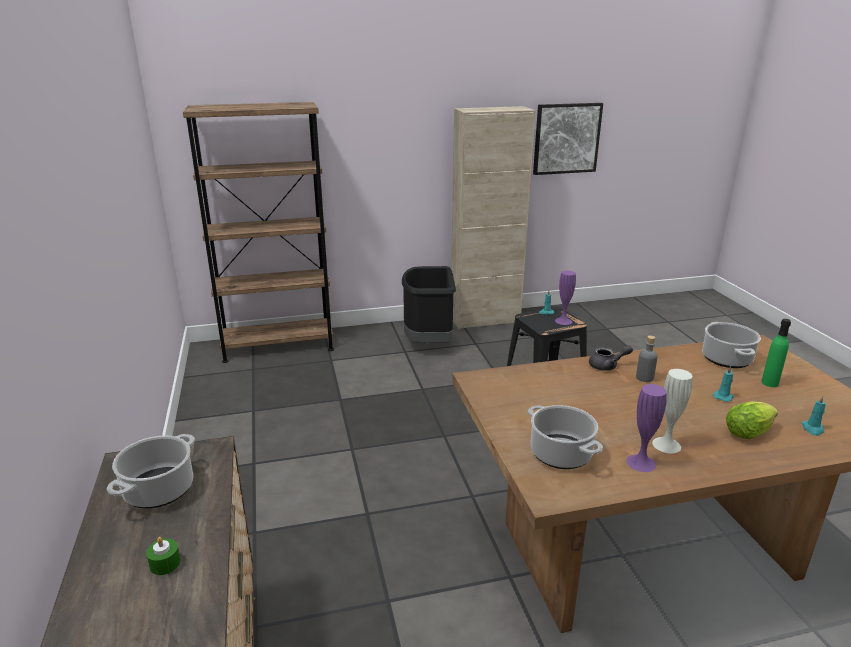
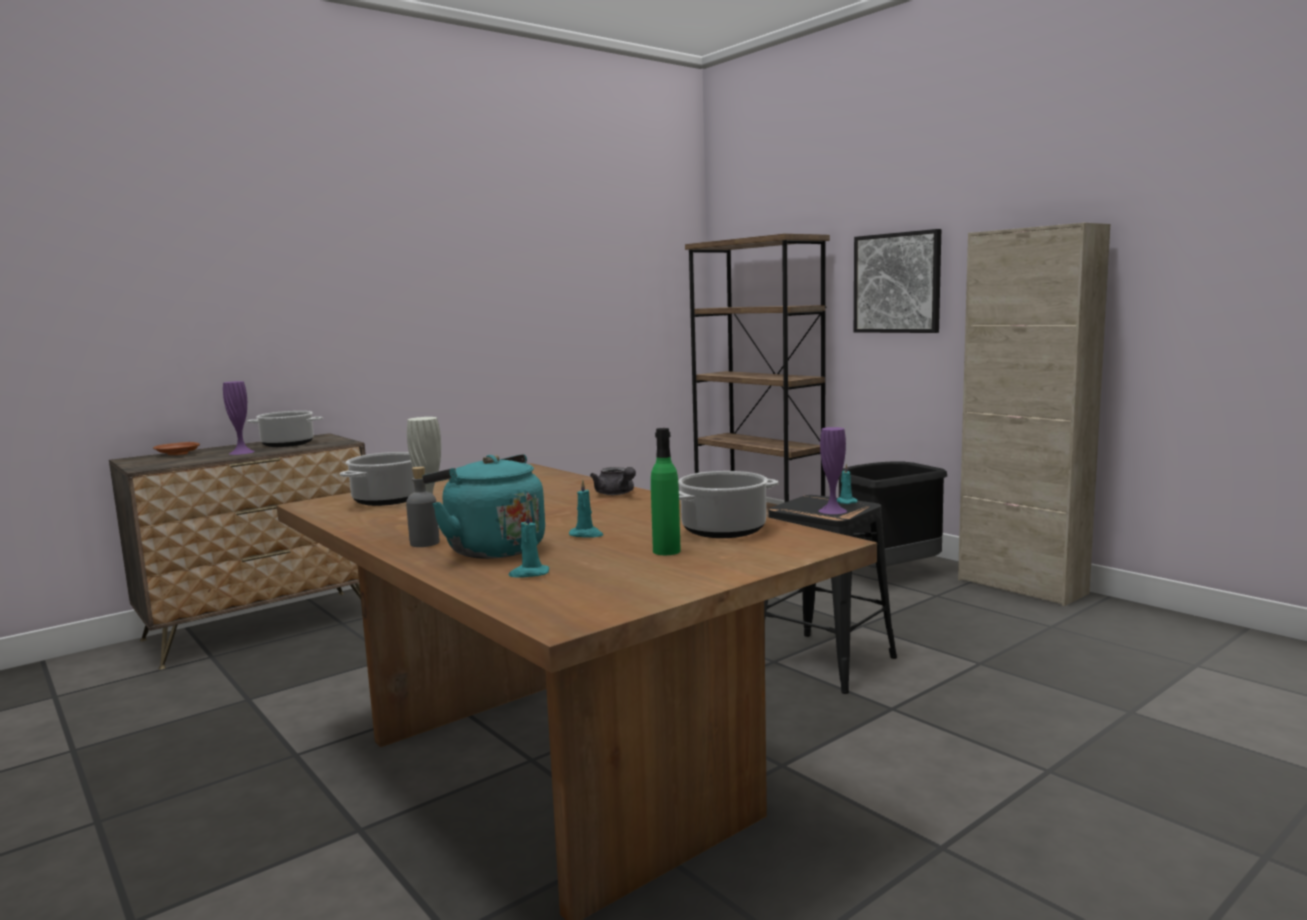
camera: 65 degrees right, 15 degrees down
(97, 598) = (177, 454): none -> brown plate
(165, 563) = (208, 456): green candle -> none
(566, 138) = (1209, 280): picture -> picture (897, 283)
(641, 463) = (385, 520): purple vase -> purple vase (241, 452)
(644, 378) = (602, 506): grey bottle -> grey bottle (424, 543)
(750, 432) = (490, 549): lettuce -> turquoise kettle

